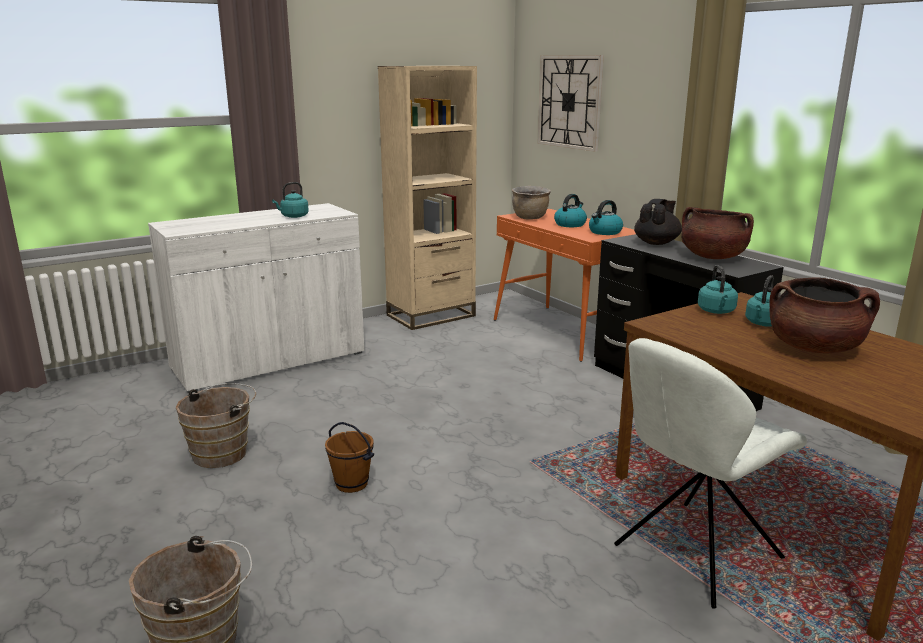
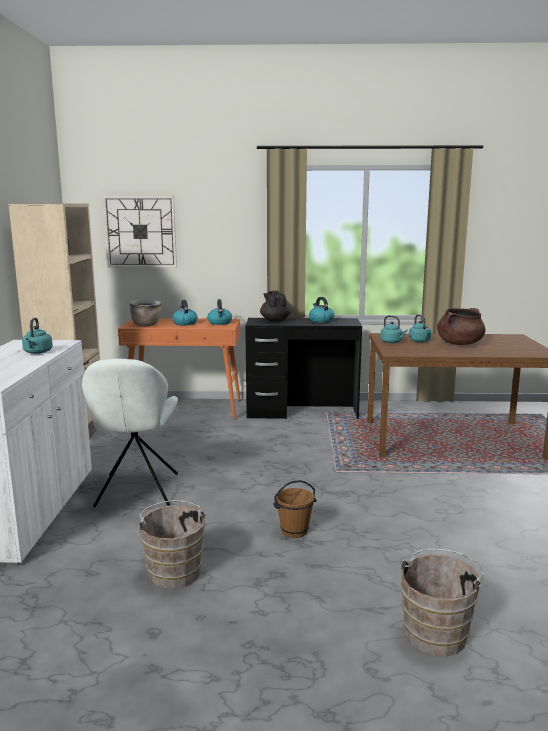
camera: 55 degrees left, 5 degrees down
(693, 554) = (464, 467): white chair -> white chair (137, 491)
(712, 257) = (321, 320): brown cooking pot -> kettle

